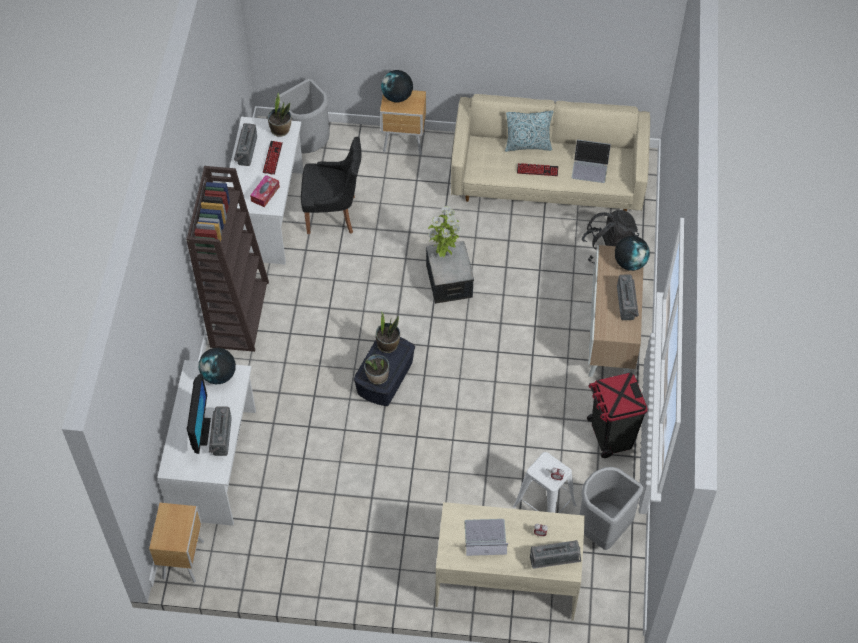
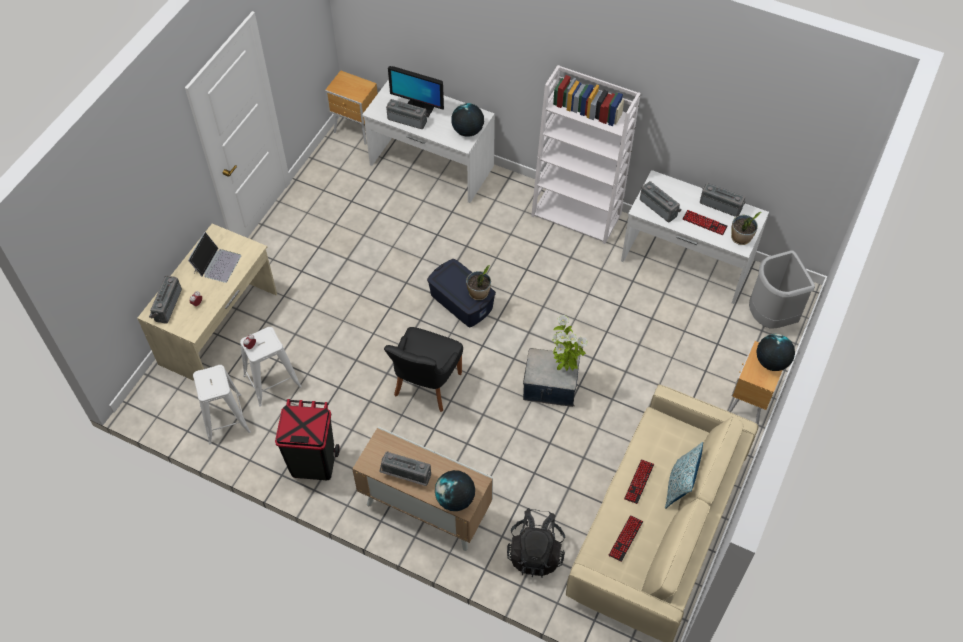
camera: 110 degrees right, 0 degrees up
(239, 313) = (577, 215): brown bookcase -> white bookcase
(265, 194) = (659, 207): tissue box -> radio
(333, 214) = (669, 314): black chair -> black chair (426, 386)
(377, 377) = (448, 276): potted plant -> none
(590, 167) = (625, 538): laptop -> keyboard
(603, 529) = (225, 419): grey trash can -> white stool

